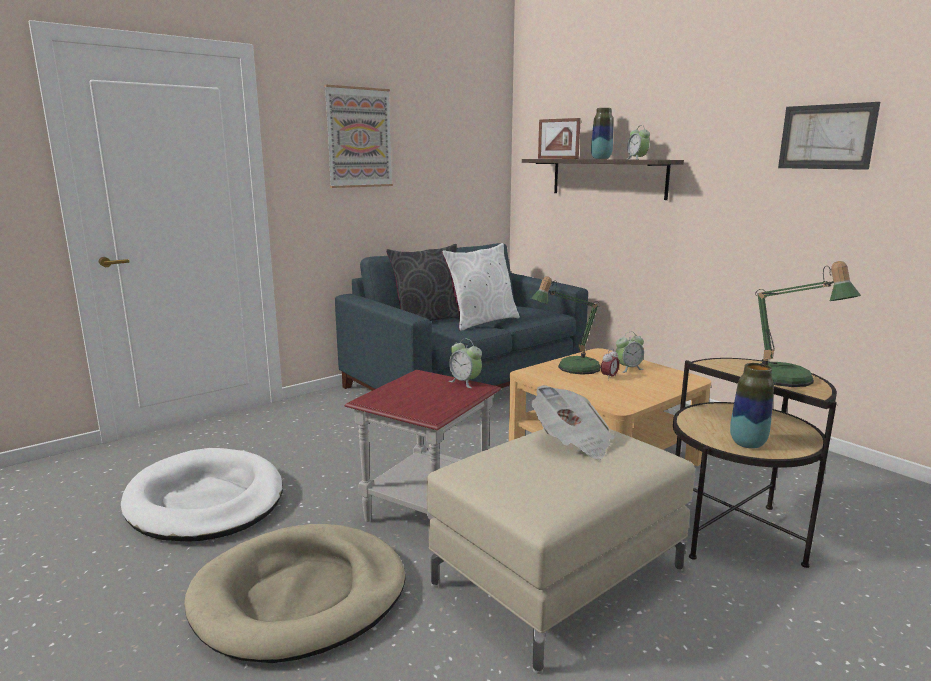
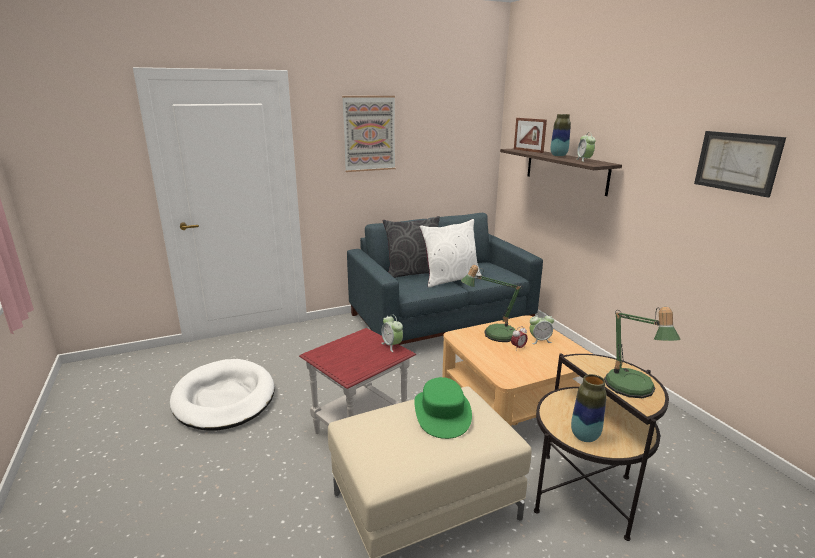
camera: 15 degrees right, 5 degrees up
(300, 596) = (248, 486): beige dog bed -> none
(572, 442) = (442, 413): newspaper -> green hat

